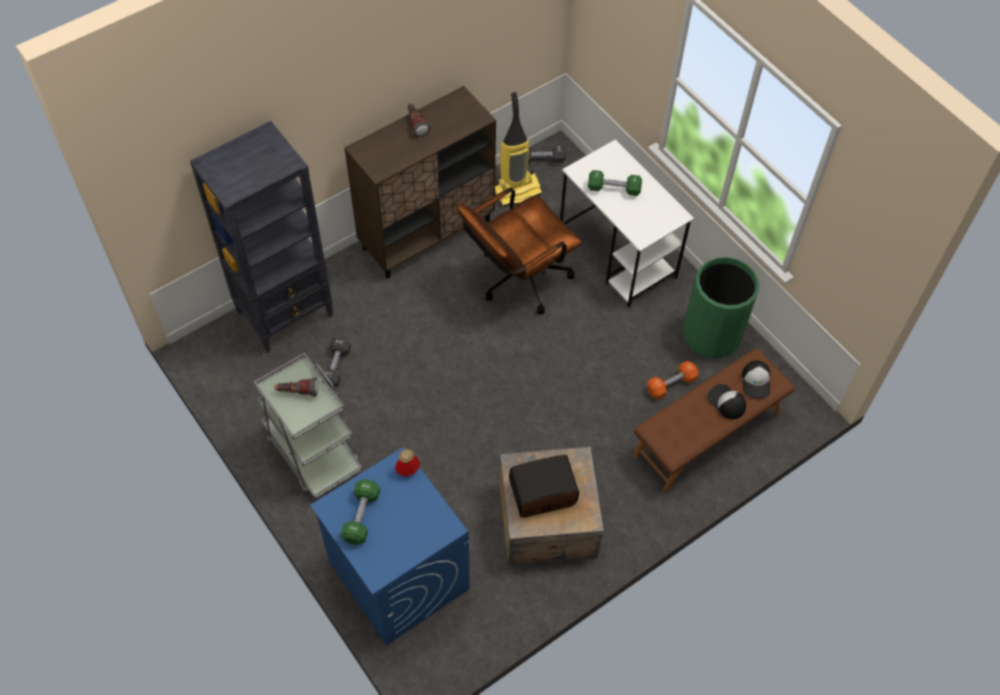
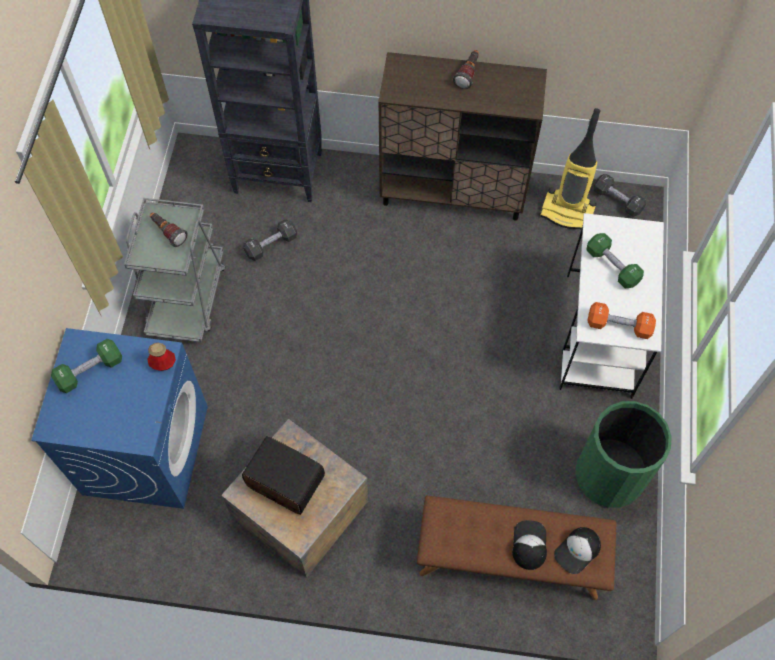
camera: 45 degrees right, 5 degrees up
(517, 280) = (486, 288): brown office chair -> none
(671, 384) = (525, 487): orange dumbbell -> orange dumbbell (619, 325)

